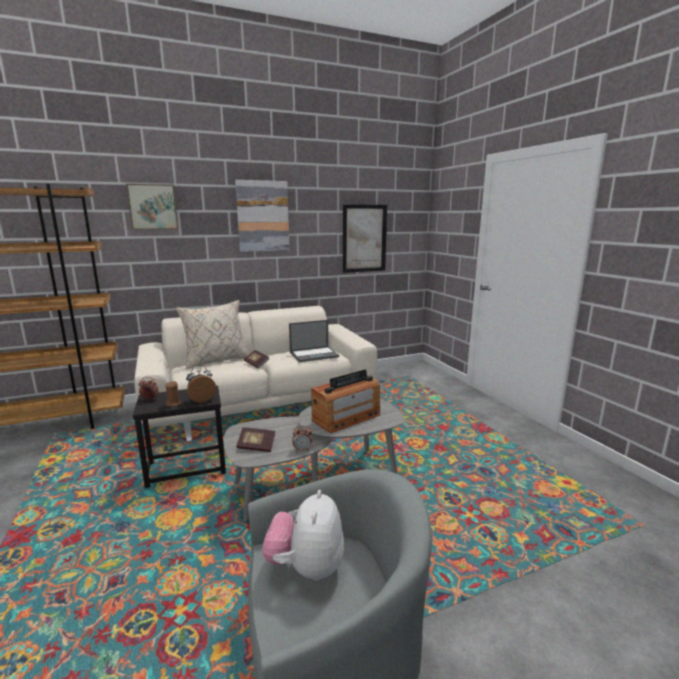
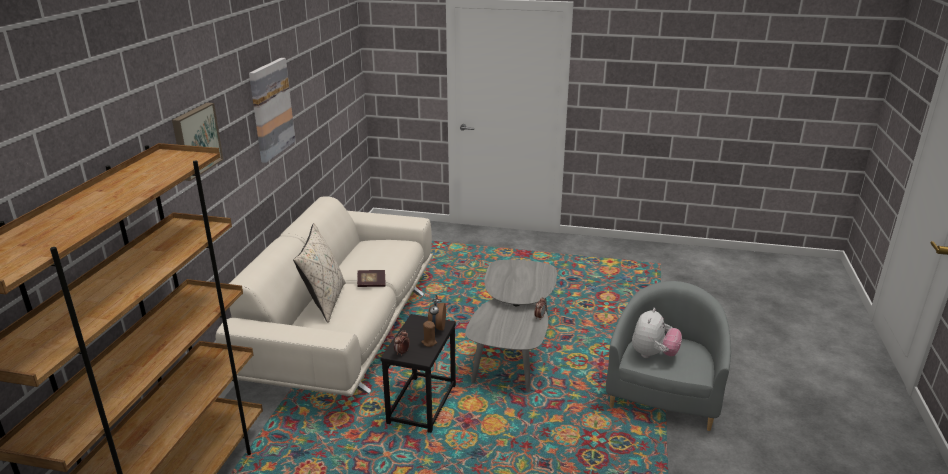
camera: 55 degrees left, 10 degrees up
(256, 446) = (515, 333): book -> none
(306, 567) = (653, 354): plush toy -> plush toy turned 105 degrees counterclockwise
(314, 354) = (391, 250): laptop -> none
(346, 418) = (525, 283): radio -> none
(364, 238) = (332, 100): picture -> none

